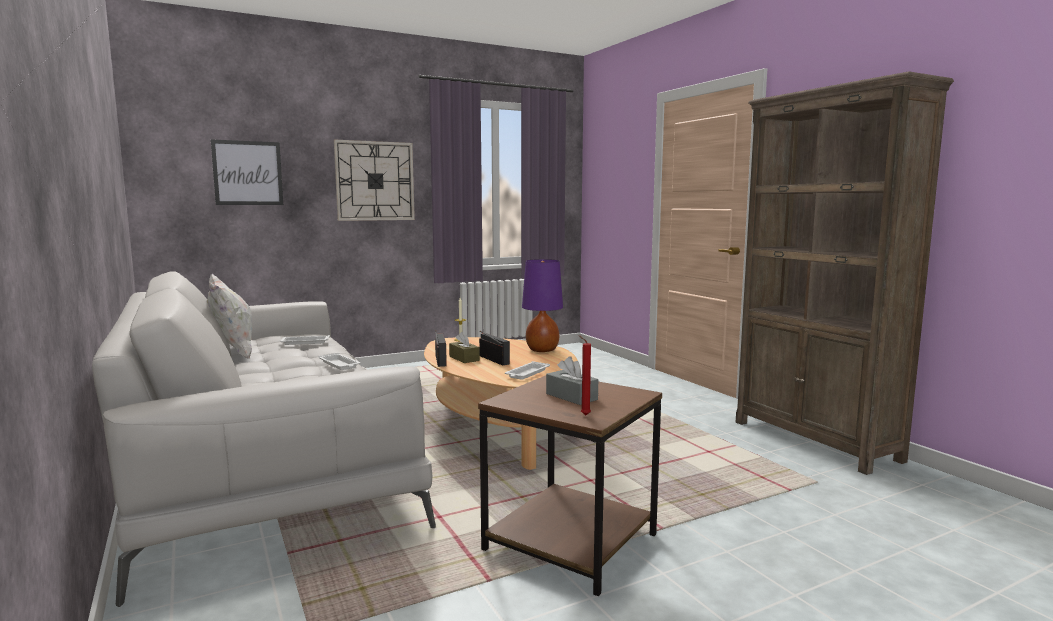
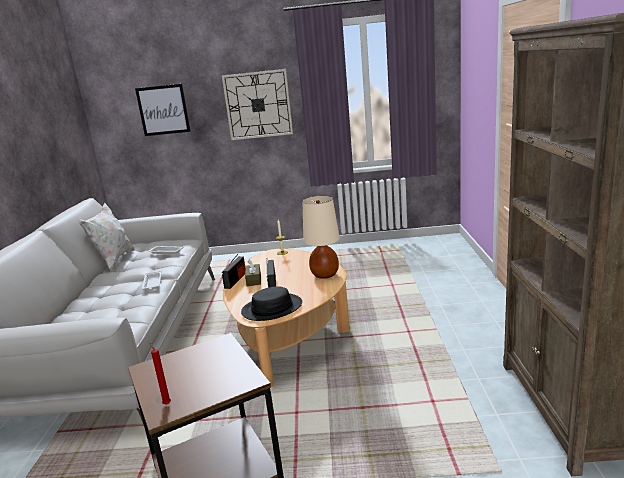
camera: 30 degrees right, 10 degrees up
(527, 374) = (272, 308): white tray -> black hat
(542, 350) = (325, 275): purple table lamp -> beige table lamp
(571, 396) = (195, 373): grey tissue box -> none

